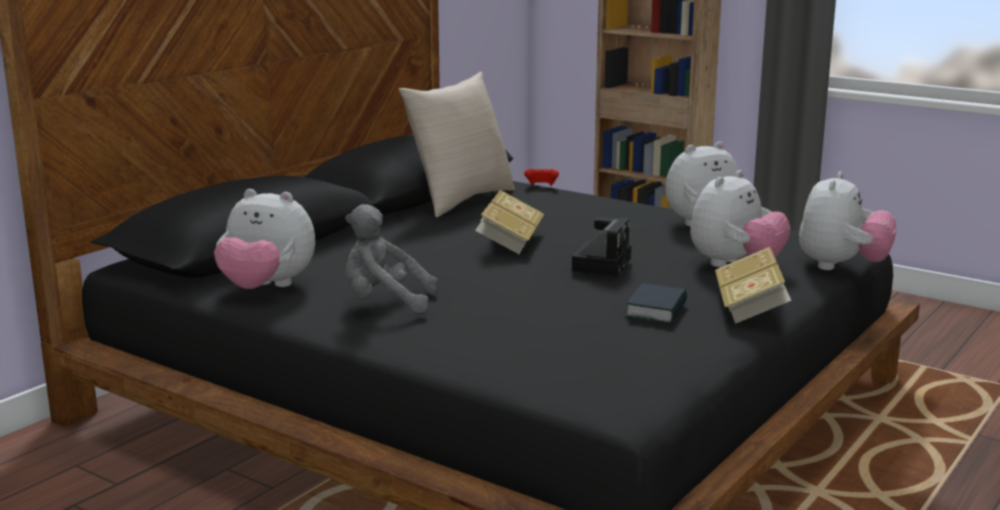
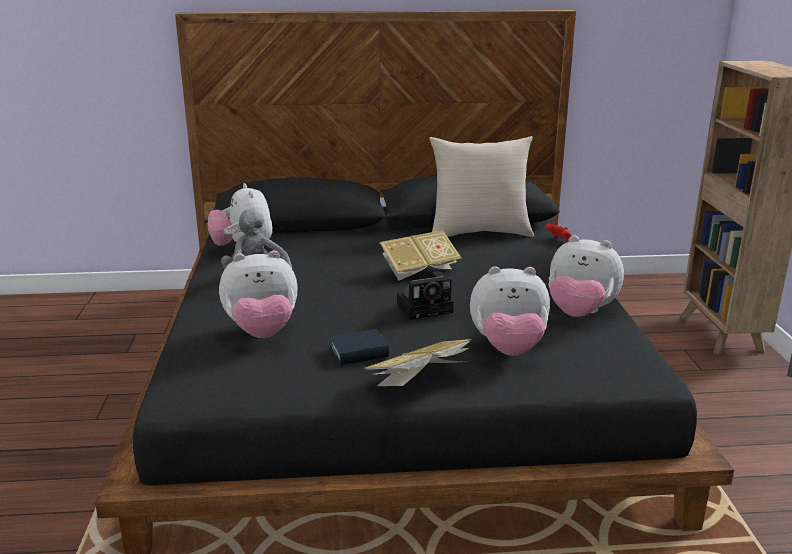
camera: 50 degrees right, 5 degrees up
(841, 267) = (584, 389): plush toy -> plush toy (262, 332)

